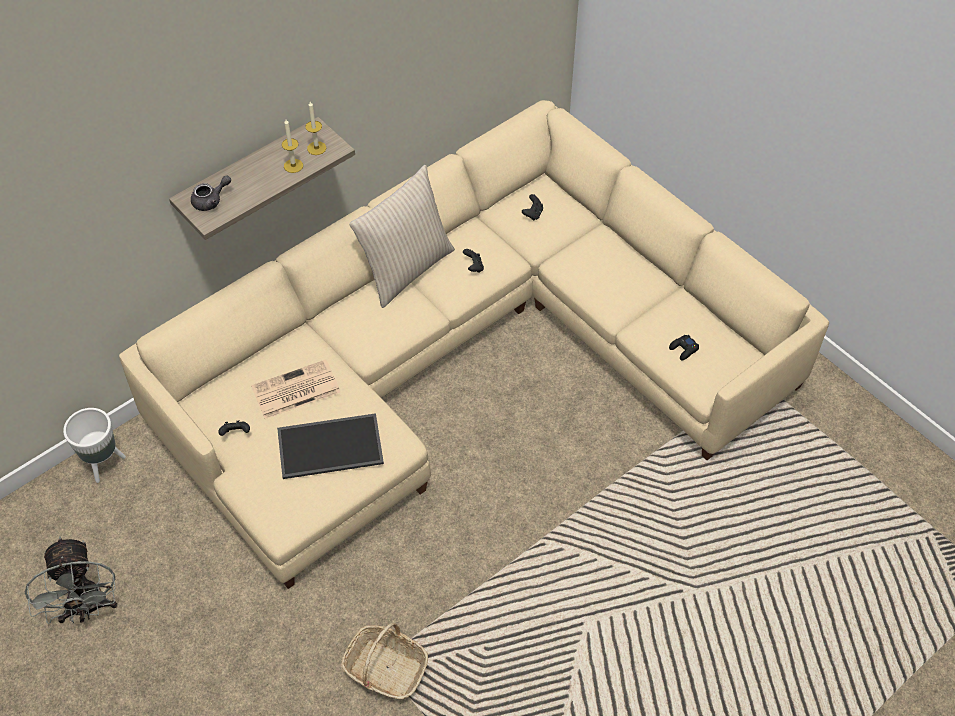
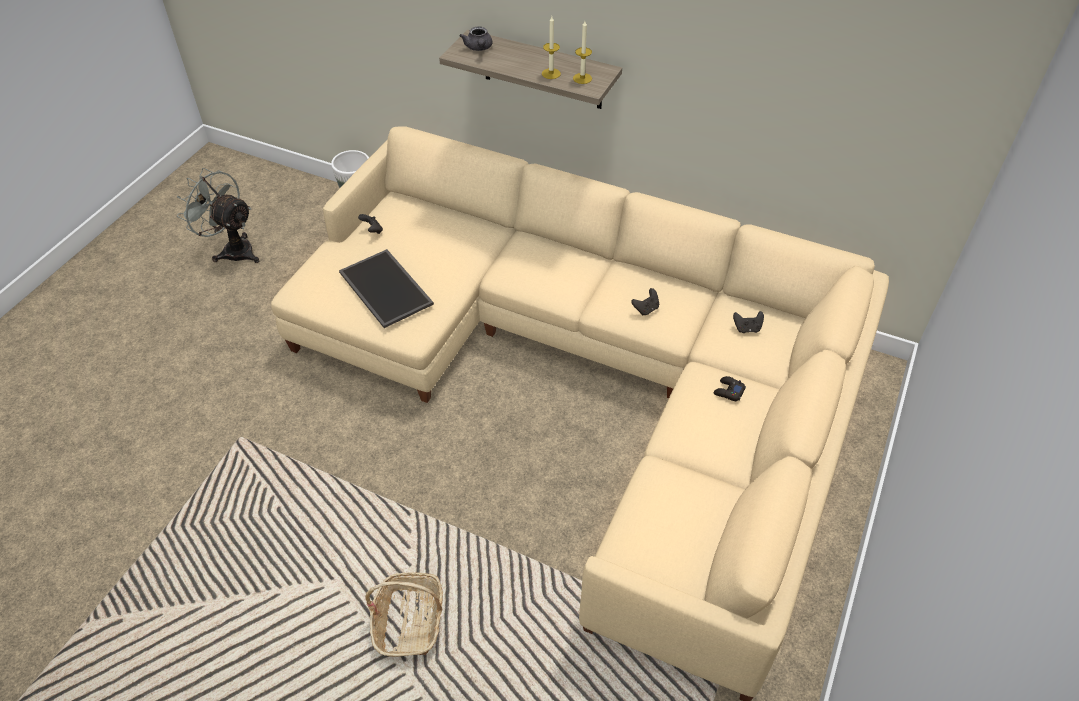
camera: 65 degrees right, 5 degrees down
(87, 609) = (233, 250): grey fan -> grey fan turned 75 degrees clockwise
(211, 201) = (478, 48): grey teapot -> grey teapot turned 45 degrees clockwise
(295, 390) = (432, 246): newspaper -> none
(385, 669) = (236, 443): basket -> basket (409, 621)
(406, 269) = (610, 265): beige pillow -> none
(683, 349) = (657, 518): black game controller -> black game controller (728, 391)

